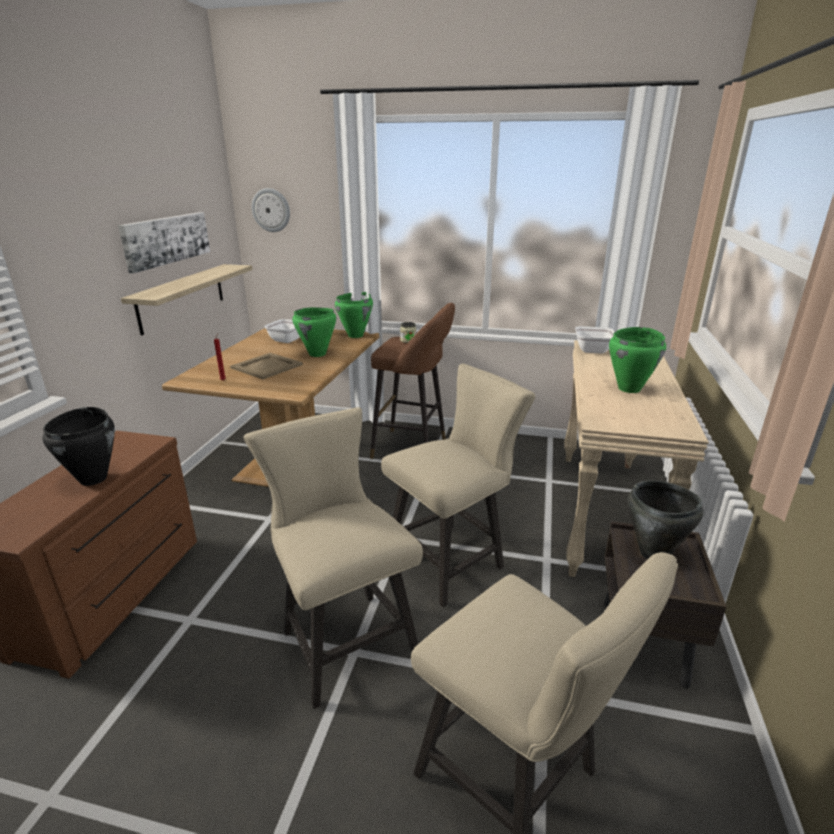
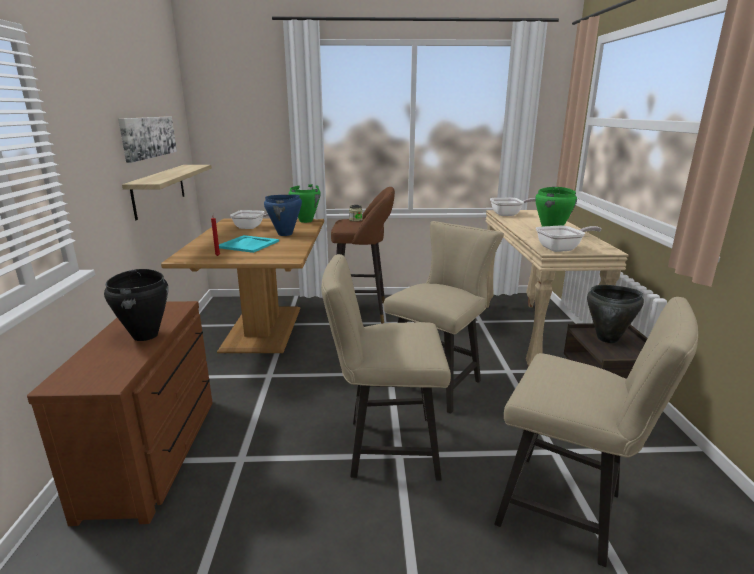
camera: 15 degrees left, 5 degrees down
(266, 366) = (247, 244): beige tray -> turquoise tray
(271, 210) = (223, 118): wall clock -> none
(317, 354) = (285, 234): green cooking pot -> blue cooking pot
(343, 637) = (384, 447): beige chair -> beige chair turned 45 degrees counterclockwise
(619, 421) = (562, 249): none -> frying pan

